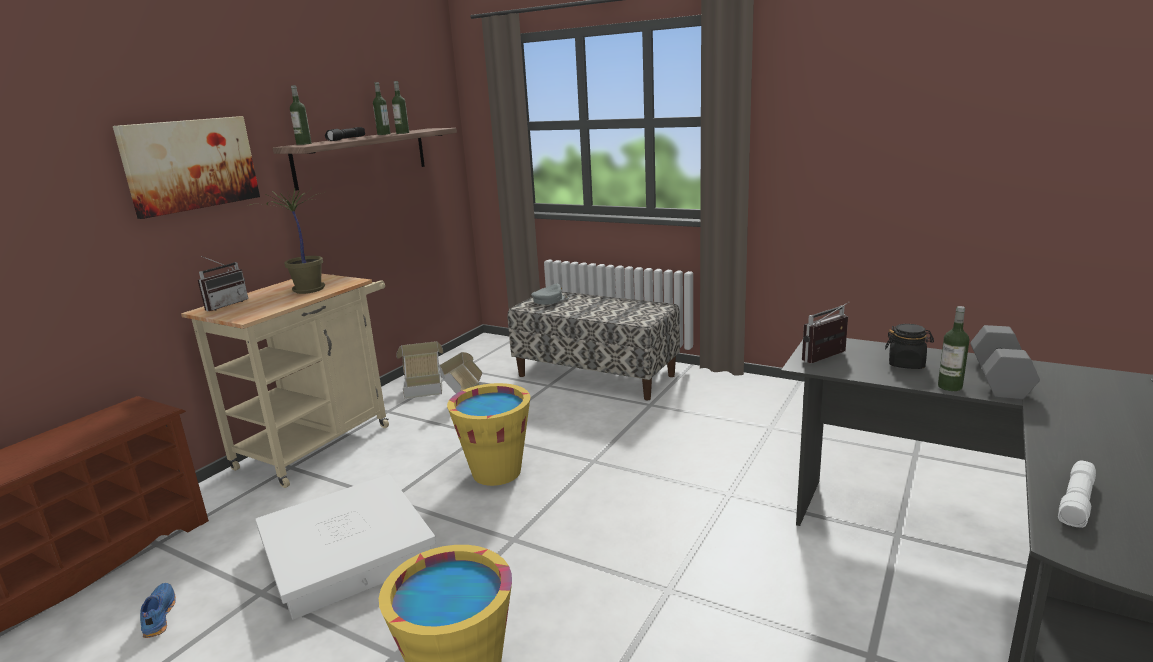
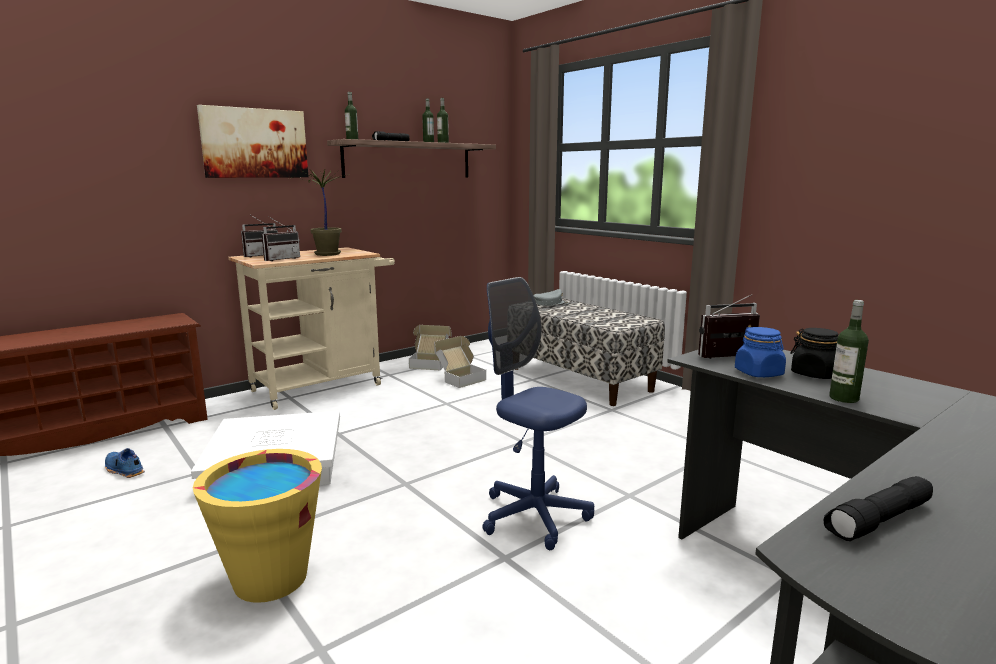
camera: 20 degrees right, 5 degrees down
(158, 616) = (123, 470): blue shoe -> blue shoe turned 60 degrees counterclockwise
(262, 308) = (280, 259): none -> radio
(496, 472) = (434, 432): yellow bucket -> none
(663, 539) = (534, 516): none -> blue office chair
(866, 372) = (759, 373): none -> blue jar
(997, 378) = (916, 401): grey dumbbell -> none
(1077, 503) = (880, 521): white flashlight -> black flashlight

